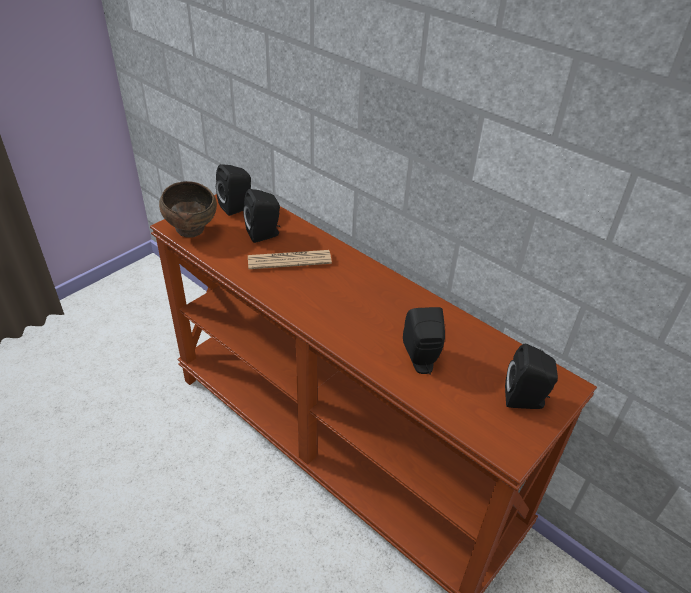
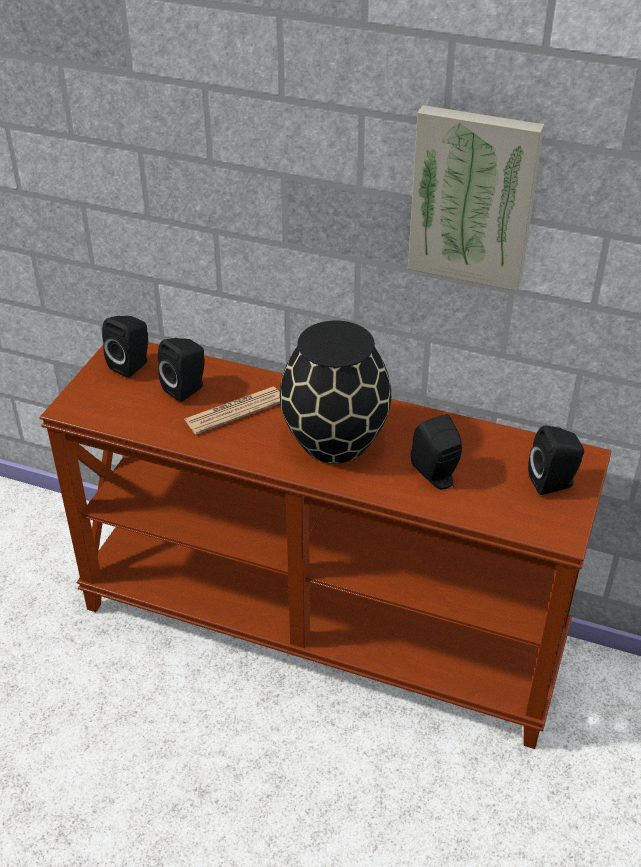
camera: 20 degrees left, 0 degrees up
(193, 231) = (99, 409): brown bowl -> none
(354, 306) = (336, 441): none -> black vase
(511, 109) = (474, 197): none -> picture

